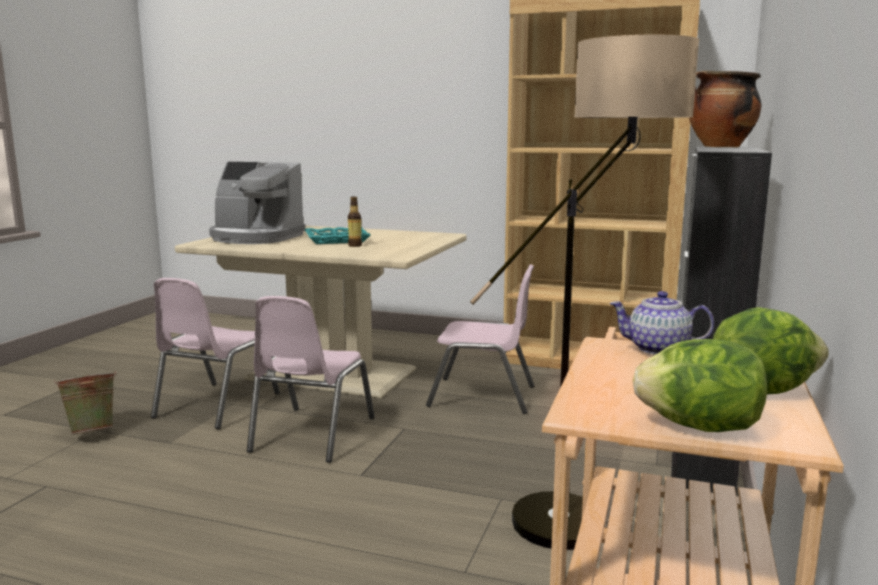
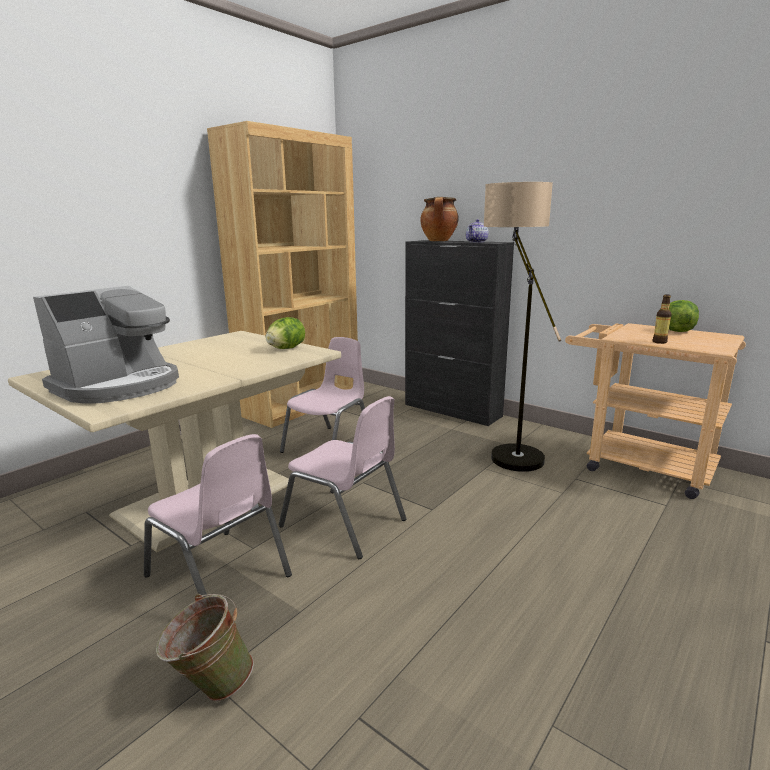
camera: 70 degrees left, 5 degrees up
(337, 240) = (201, 360): turquoise tray -> none
(355, 245) = (246, 357): bottle -> bottle (659, 342)
(659, 349) = (628, 332): teapot -> teapot (477, 242)
(699, 427) = (725, 341): lettuce -> lettuce (286, 348)

